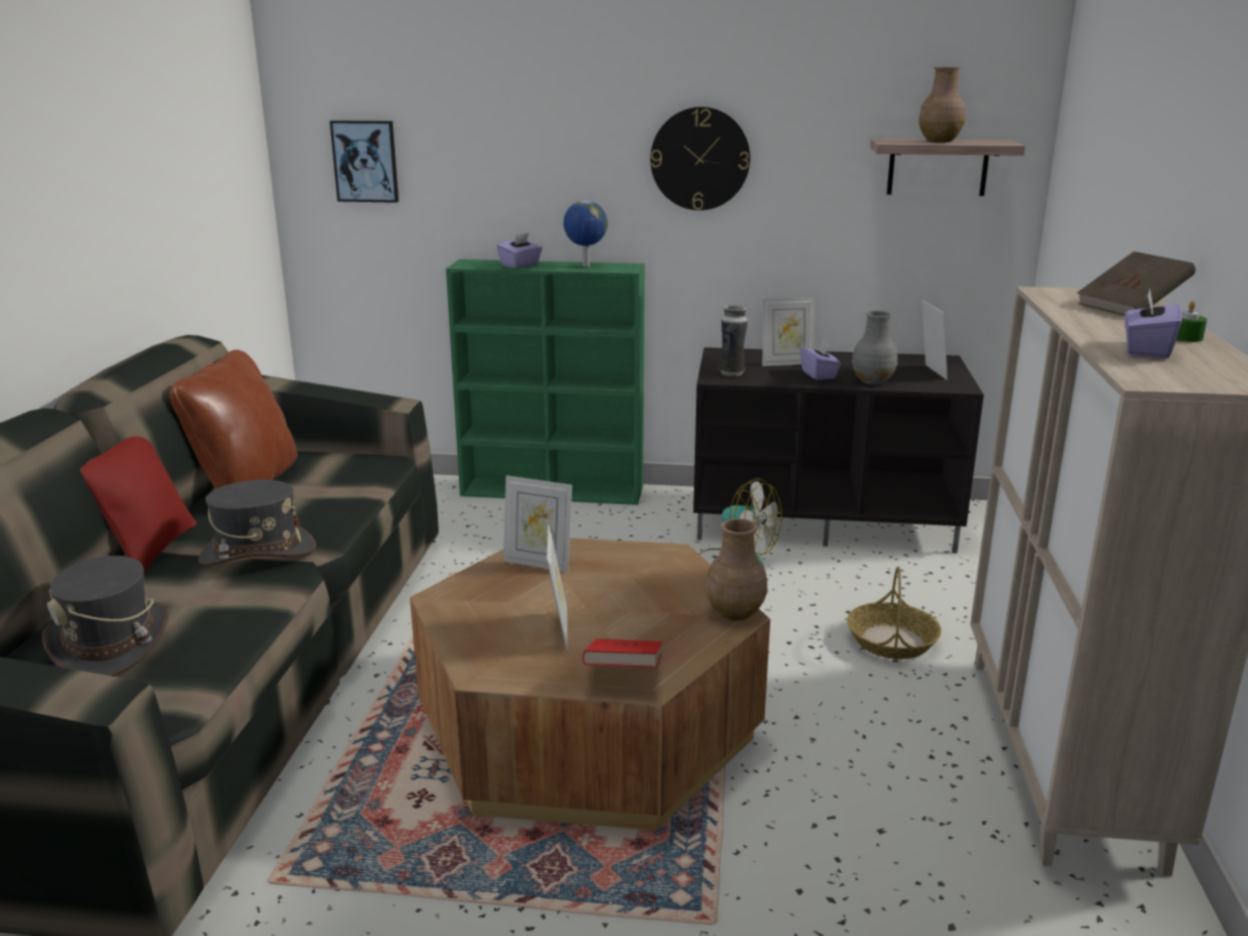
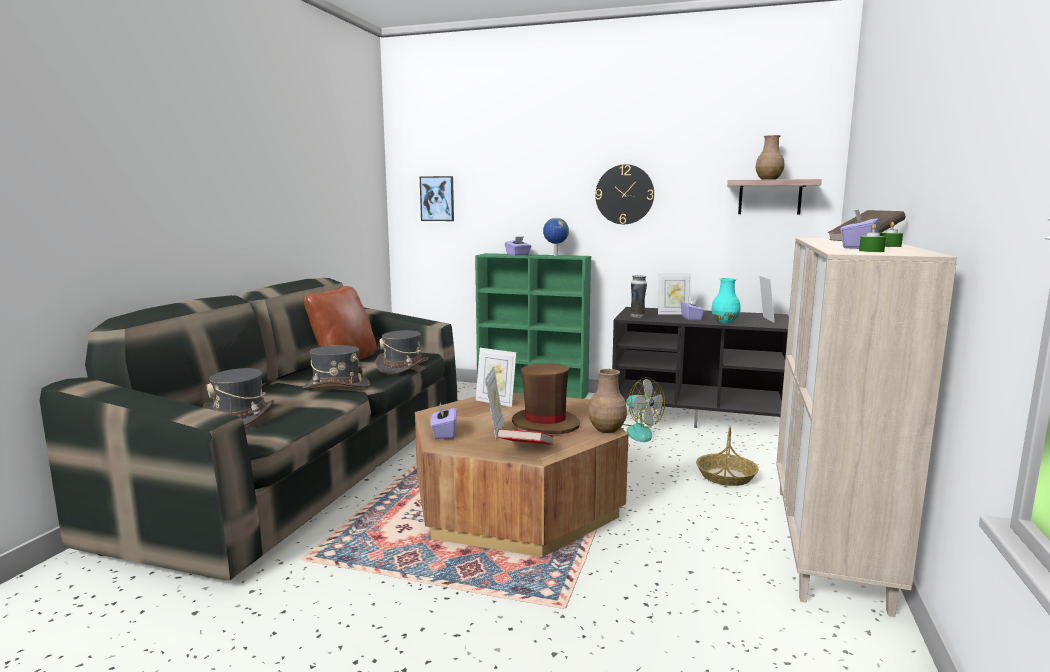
camera: 10 degrees right, 10 degrees down
(151, 551) = (280, 383): red pillow -> none
(357, 496) = (402, 367): none -> grey hat
(477, 646) = (444, 433): none -> purple tissue box
(634, 607) = (545, 423): none -> brown hat
(873, 381) = (725, 322): grey vase -> turquoise vase
(1177, 370) = (871, 251): none -> green candle

